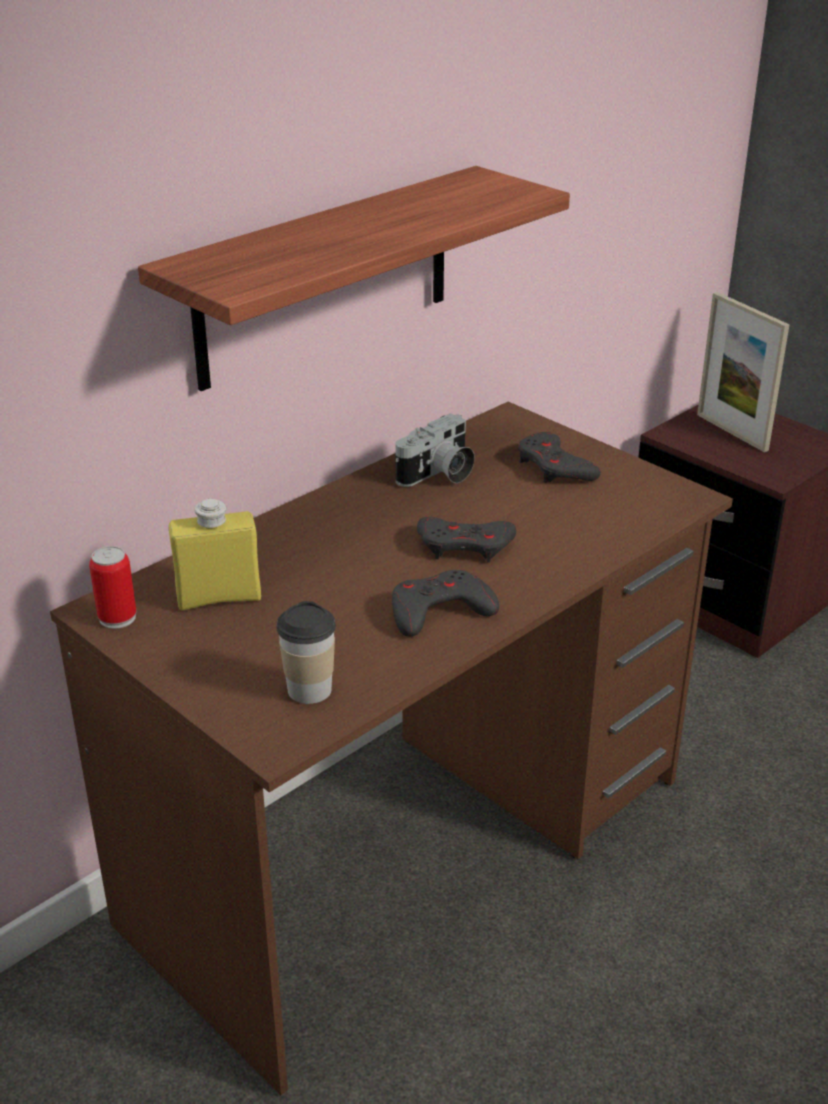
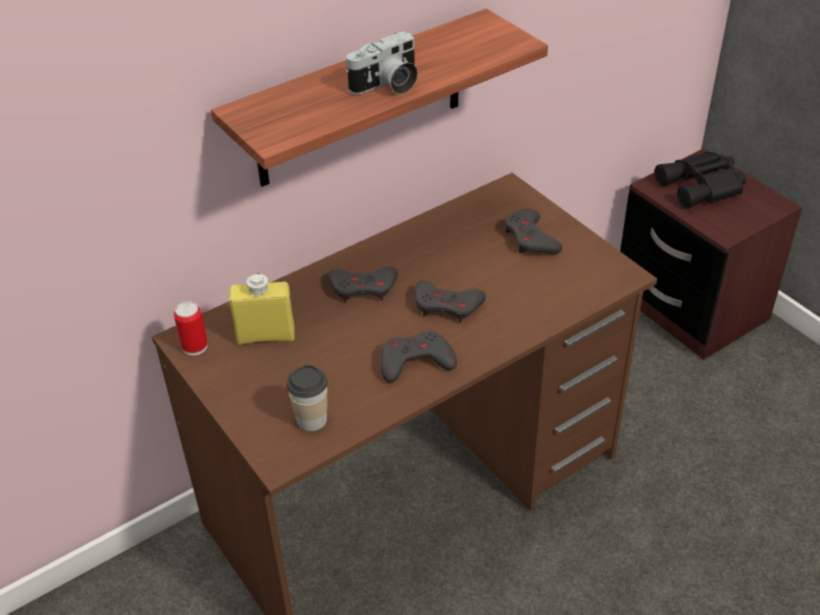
camera: 10 degrees right, 10 degrees up
(344, 534) = (363, 288): none -> grey game controller
(438, 475) = (443, 239): camera -> camera (387, 85)
(732, 432) = (702, 187): picture frame -> black binoculars

